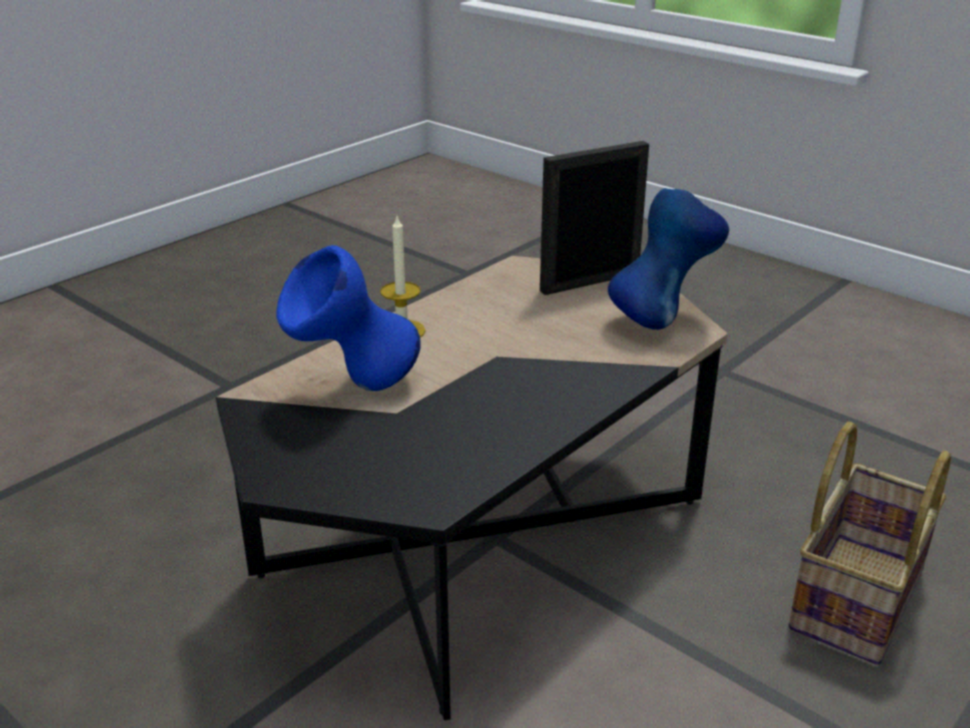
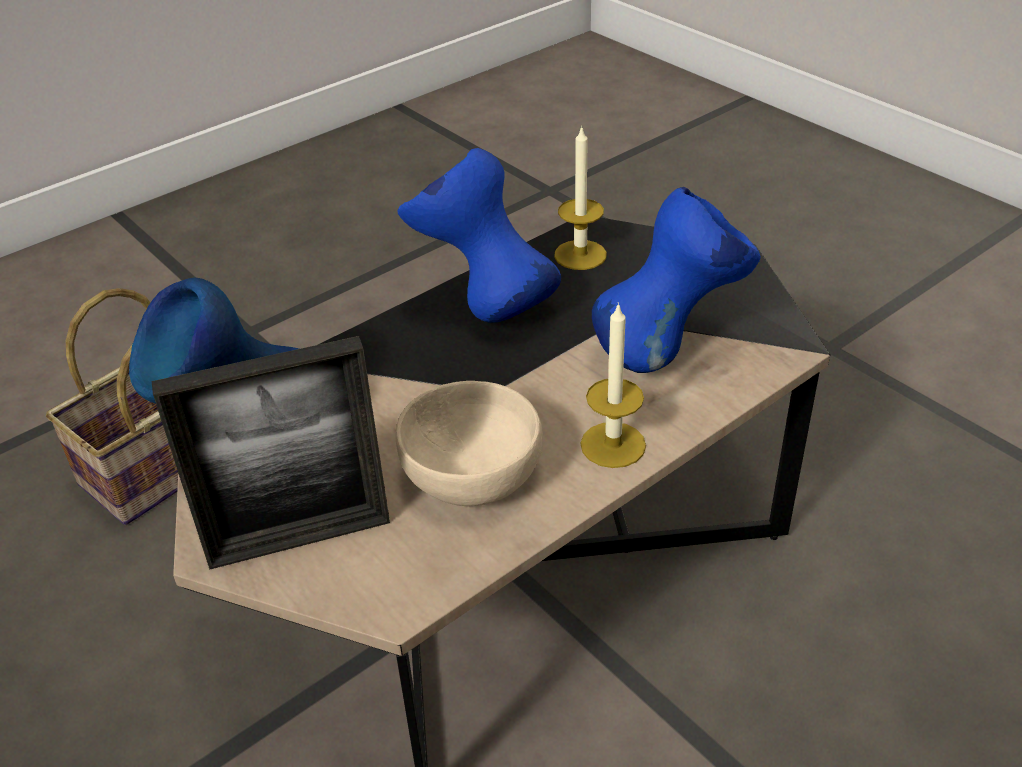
camera: 170 degrees left, 10 degrees up
(440, 473) = (580, 255): none -> candle
(496, 312) = (471, 475): none -> beige bowl
(527, 416) = (483, 306): none -> blue vase

